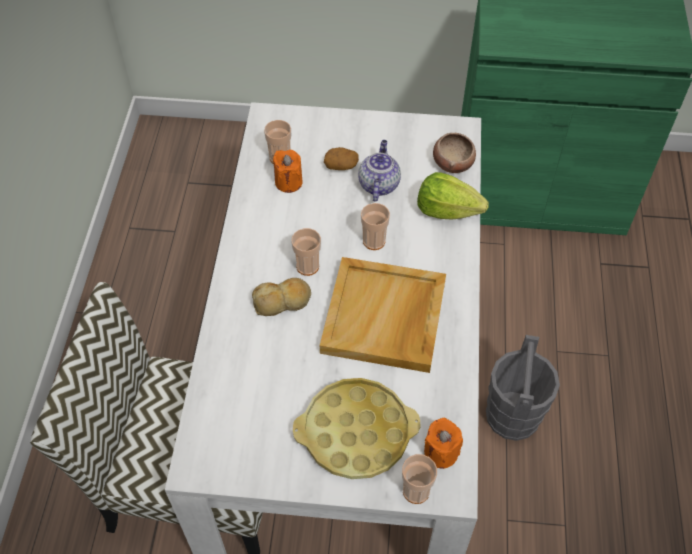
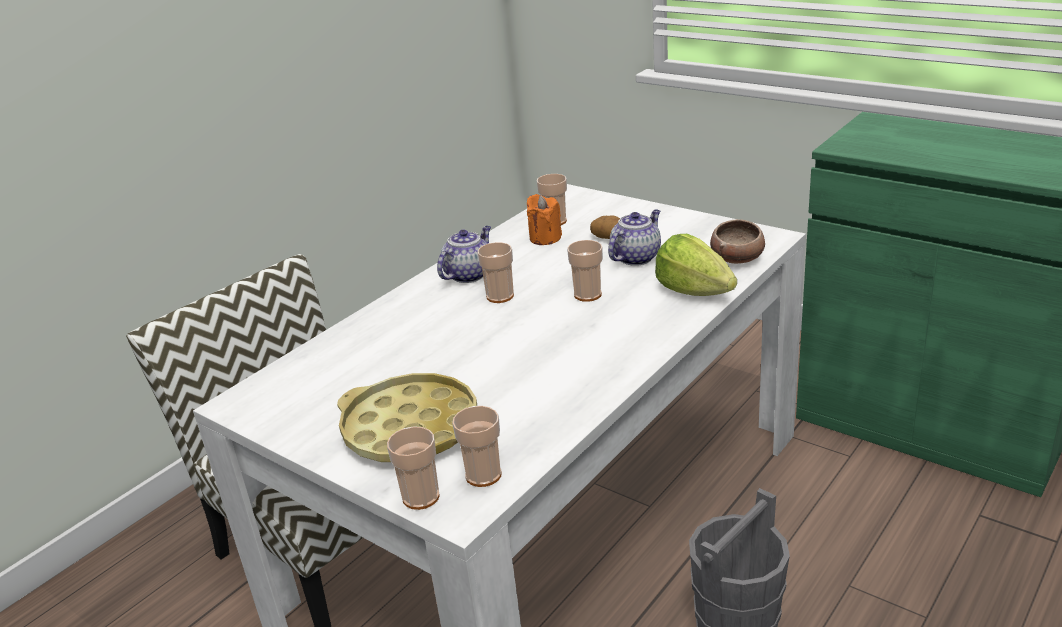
camera: 35 degrees right, 25 degrees down
(260, 248) = (468, 274): none -> teapot
(282, 301) = (448, 314): bread -> none
(385, 318) = (538, 352): beige tray -> none
(441, 452) = (483, 475): orange candle -> cup

